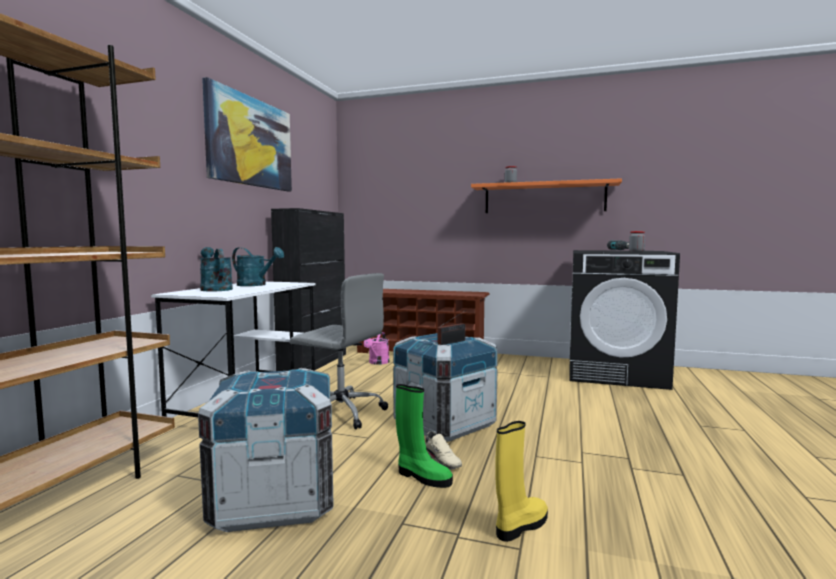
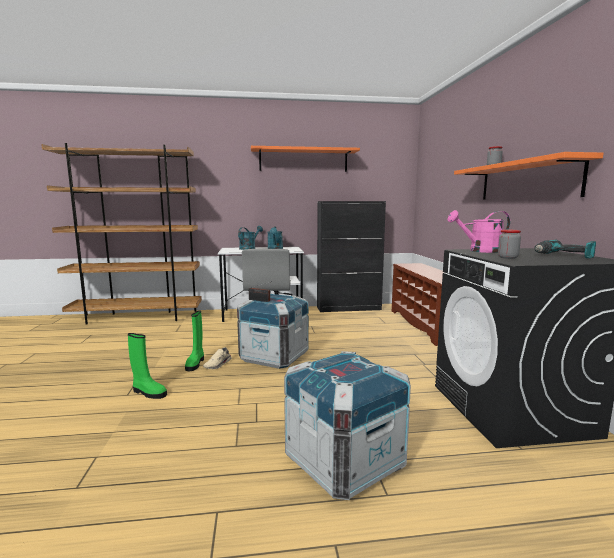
camera: 65 degrees right, 5 degrees up
(250, 142) = (303, 160): picture -> orange shelf
(275, 499) = (164, 343): crate -> crate (344, 462)
(377, 363) = (375, 320): pink watering can -> pink watering can (480, 251)
(520, 526) = (148, 393): yellow boot -> green boot

